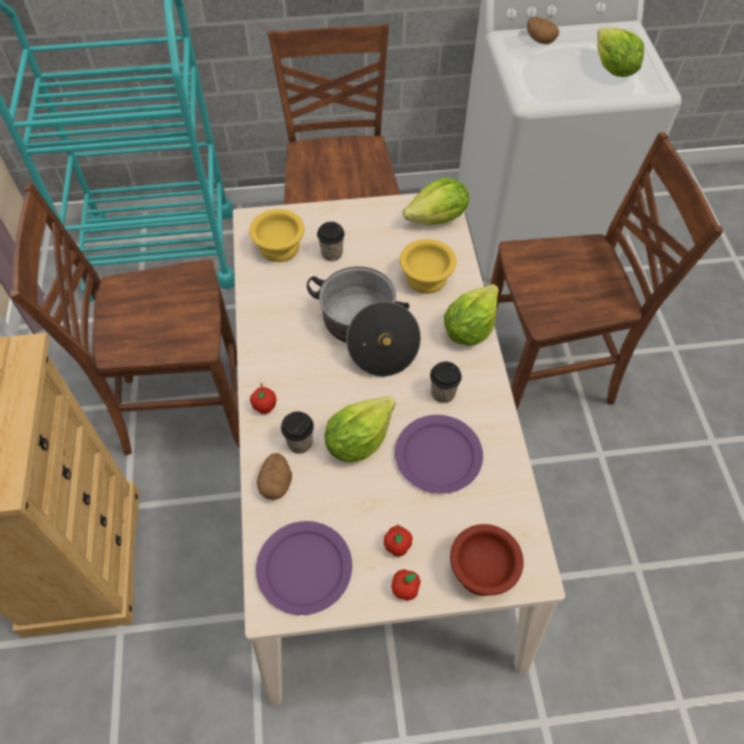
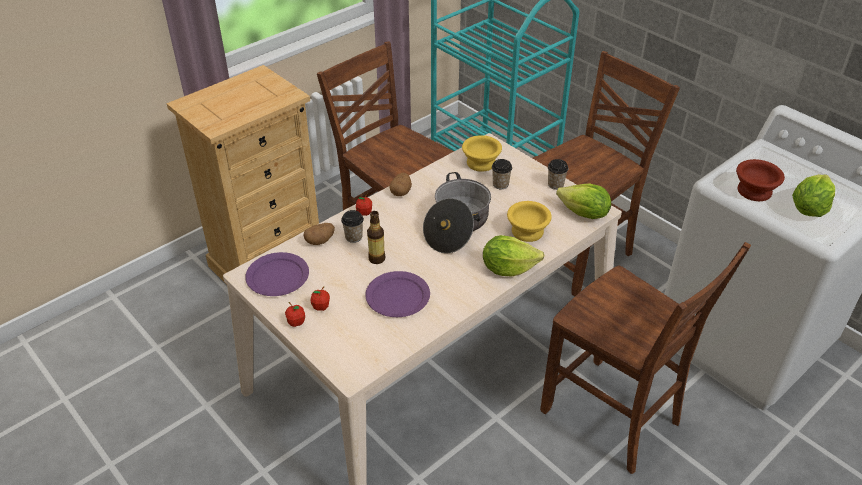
camera: 55 degrees right, 15 degrees down
(358, 440) = (377, 259): lettuce -> bottle
(443, 393) = (445, 278): cup -> cup (555, 185)
(482, 568) = (337, 350): brown bowl -> brown bowl (755, 191)
(540, 40) = (785, 162): potato -> potato (401, 192)

